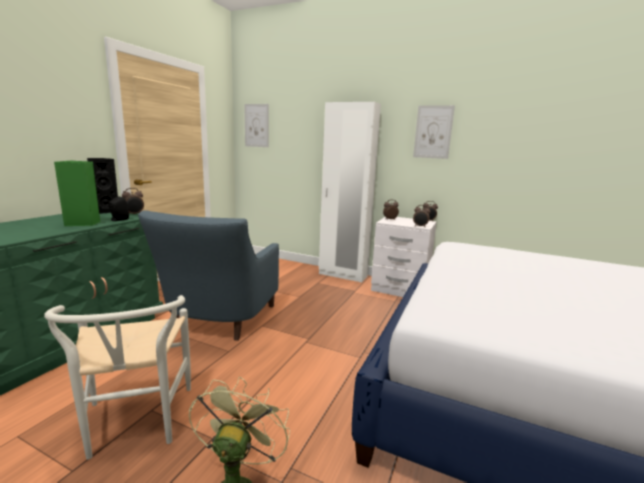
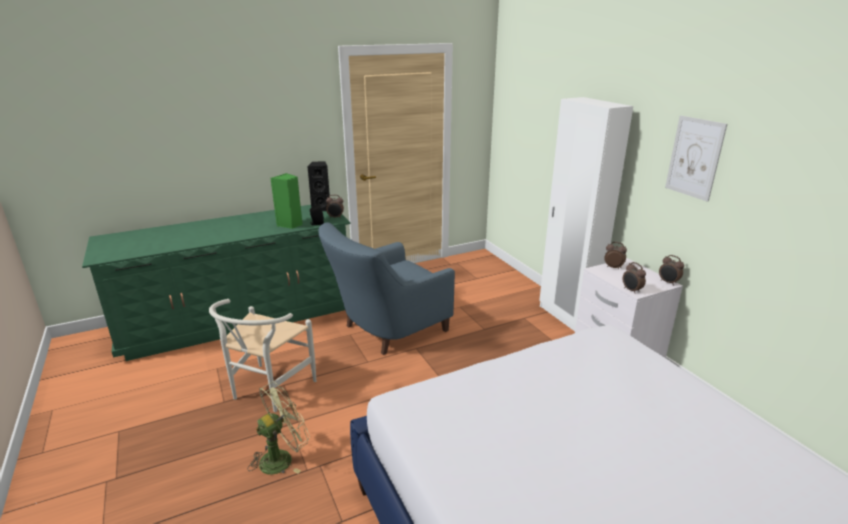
camera: 40 degrees right, 10 degrees up
(256, 125) = (512, 107): picture -> none

